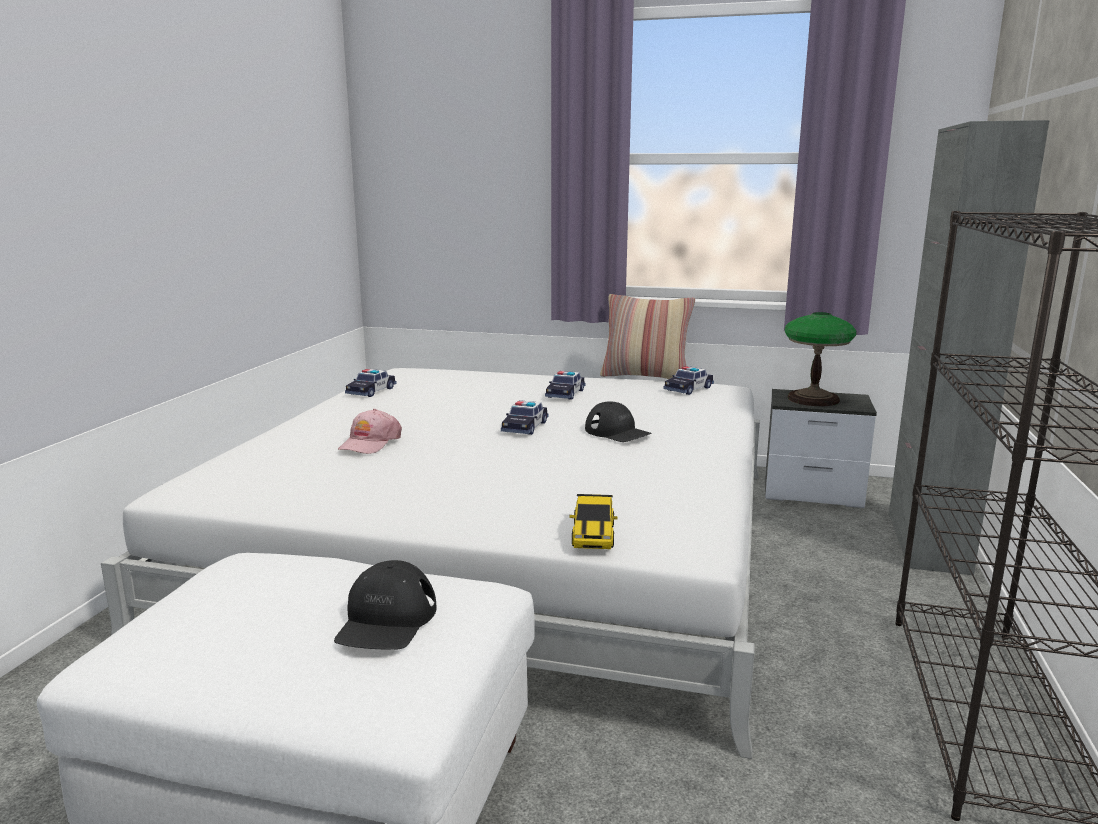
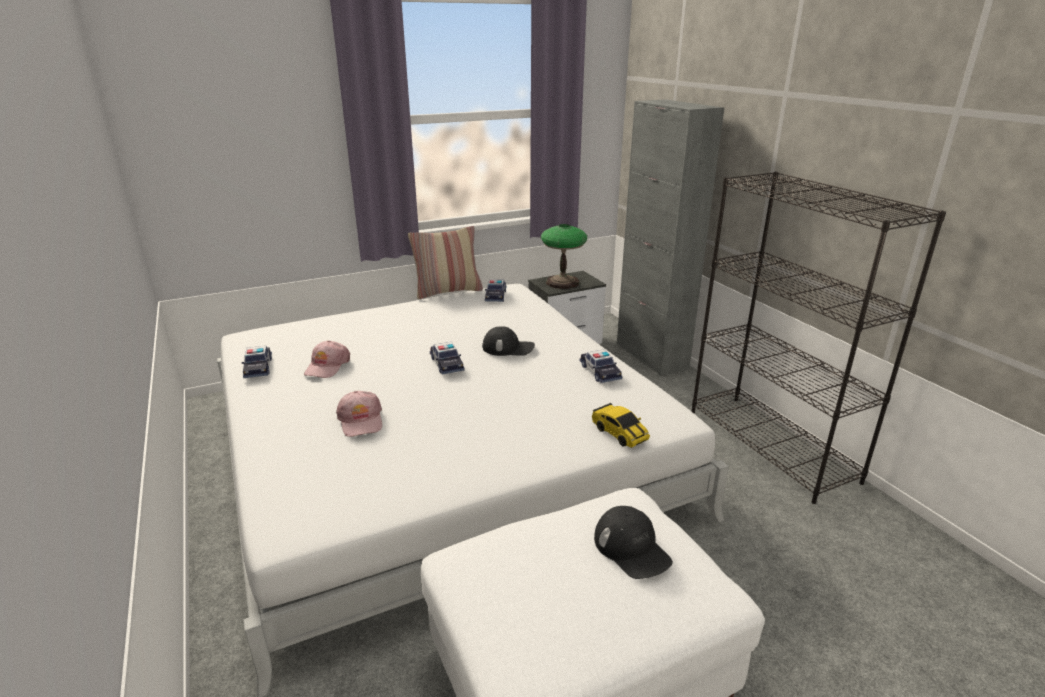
camera: 40 degrees left, 10 degrees up
(421, 402) = (327, 366): none -> pink cap
(565, 394) = (423, 324): toy car -> toy car (600, 372)

